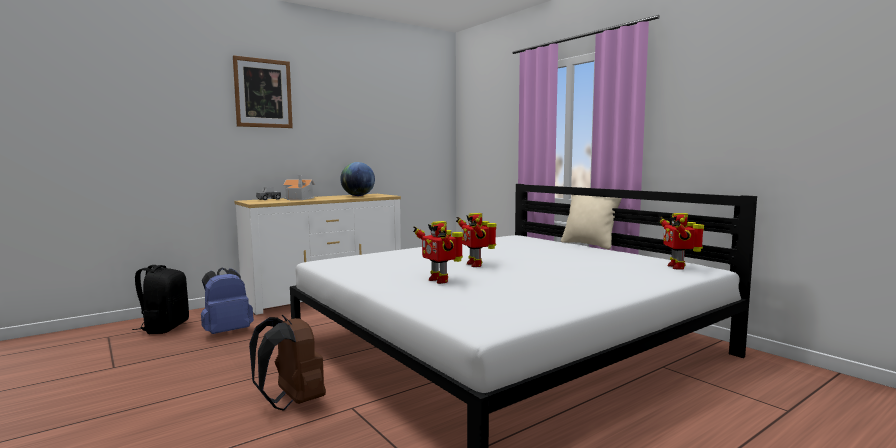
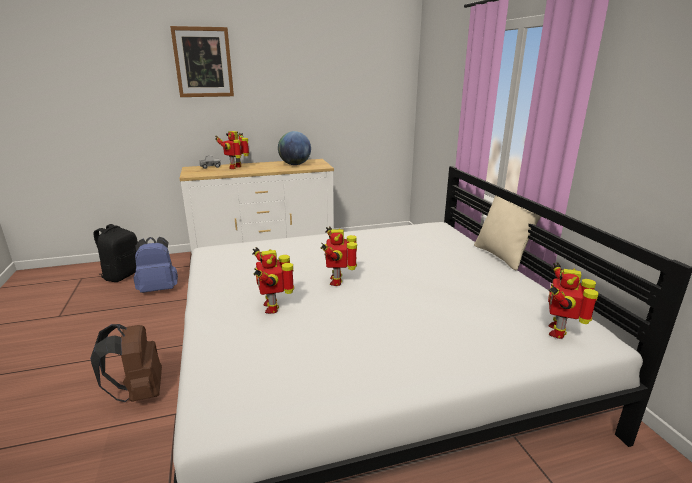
camera: 20 degrees right, 15 degrees up
(299, 198) = (236, 167): toy house -> toy robot

